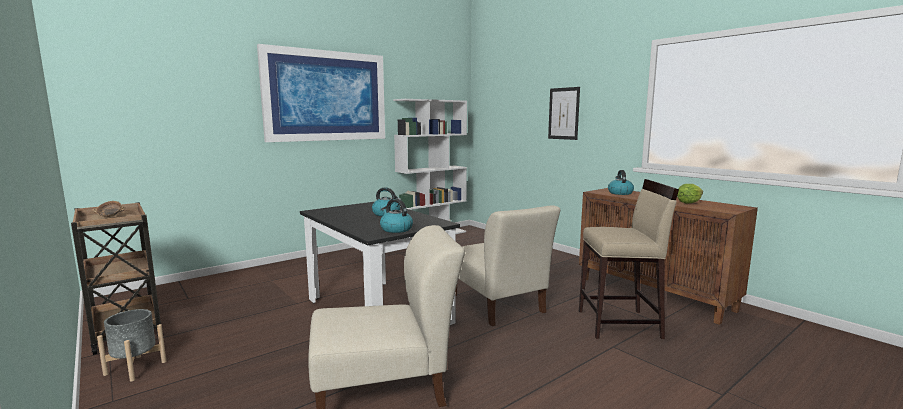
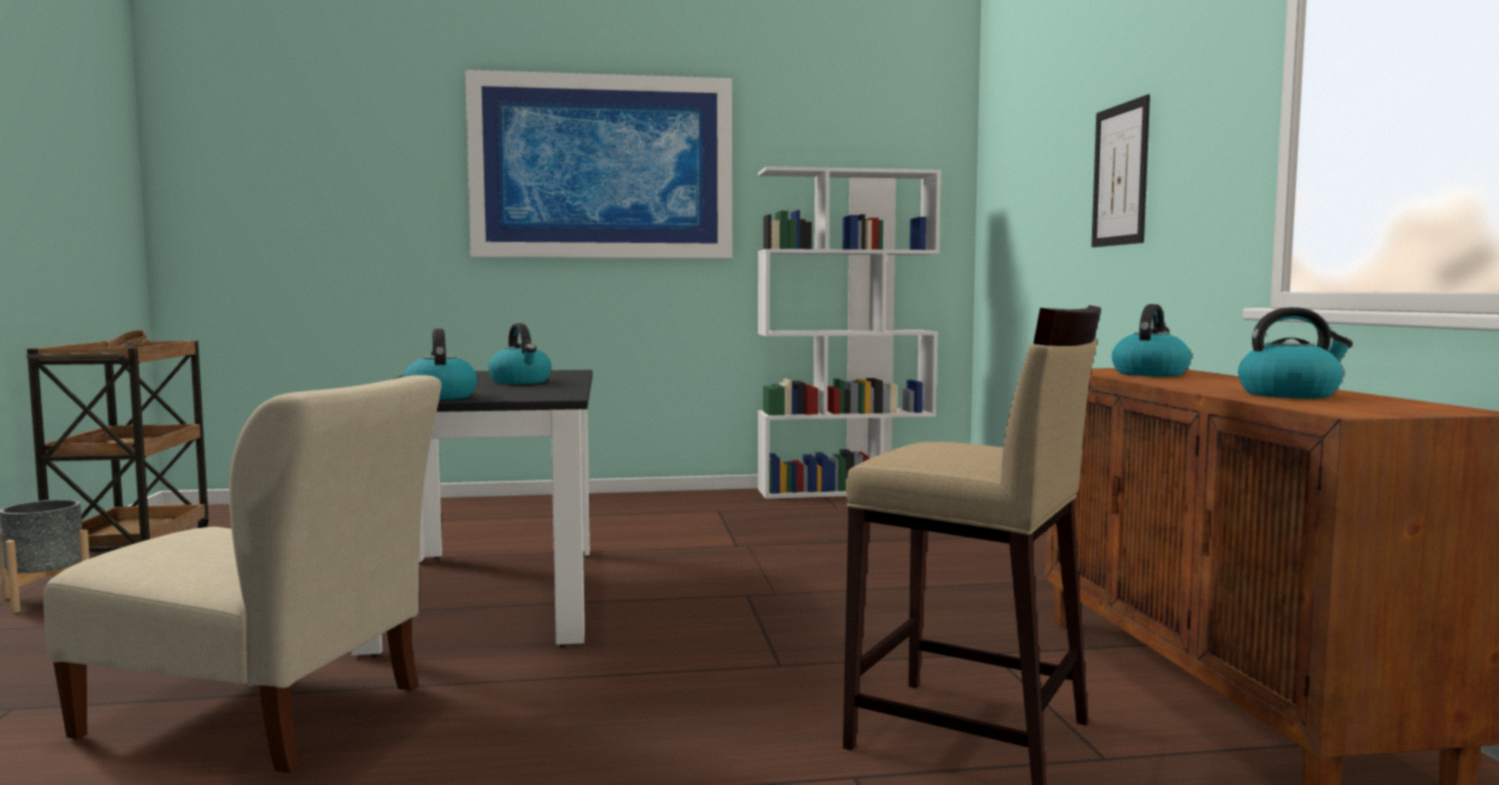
camera: 30 degrees right, 5 degrees down
(498, 306) = (737, 634): beige chair -> none
(689, 202) = (1289, 394): lettuce -> kettle

